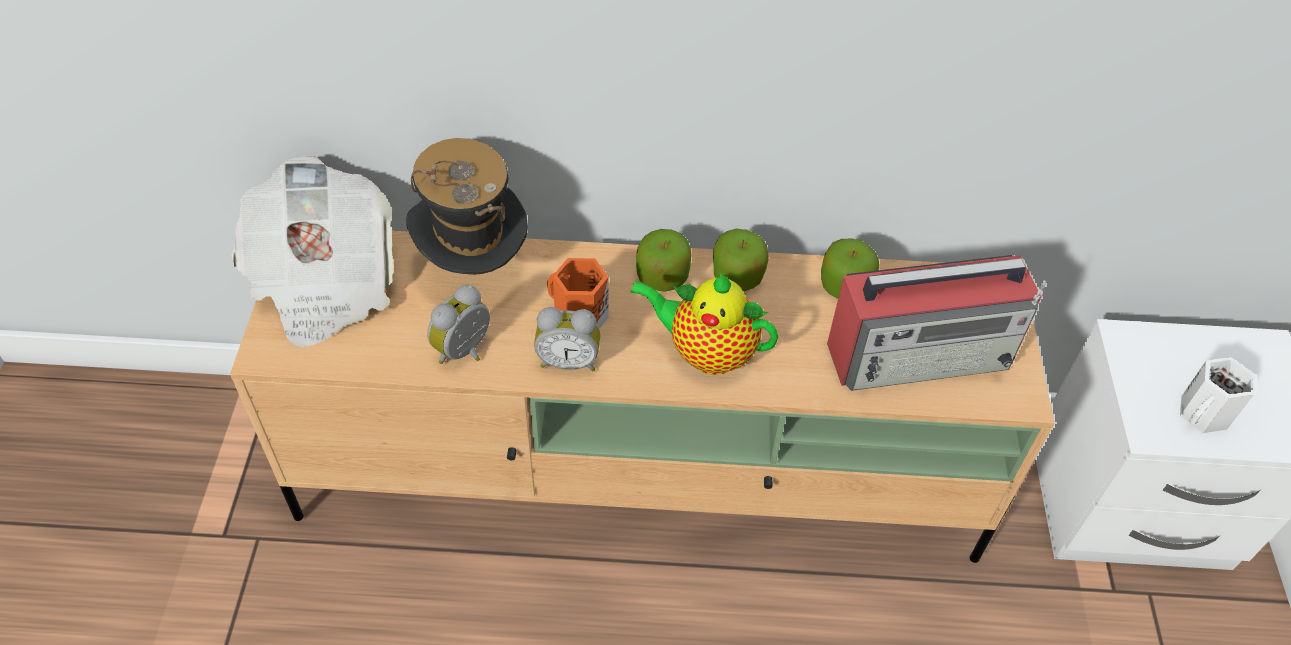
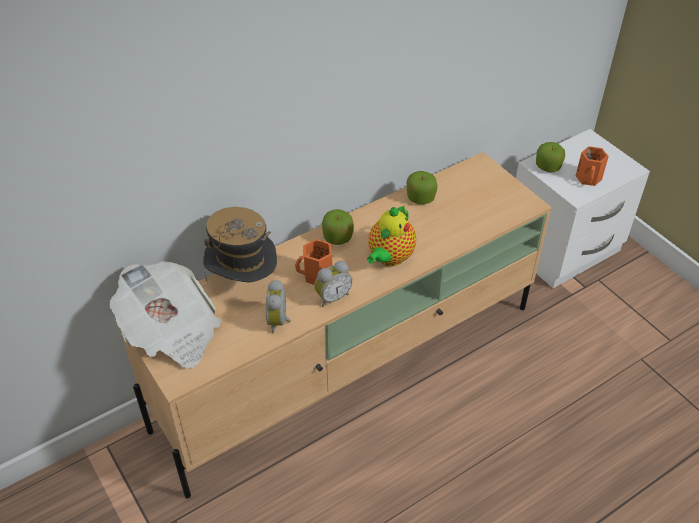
camera: 35 degrees left, 5 degrees down
(706, 352) = (389, 258): teapot -> teapot turned 45 degrees counterclockwise
(737, 276) = (371, 219): apple -> apple (548, 167)
(921, 355) = (478, 209): radio -> none
(1204, 415) = (589, 178): white mug -> orange mug

